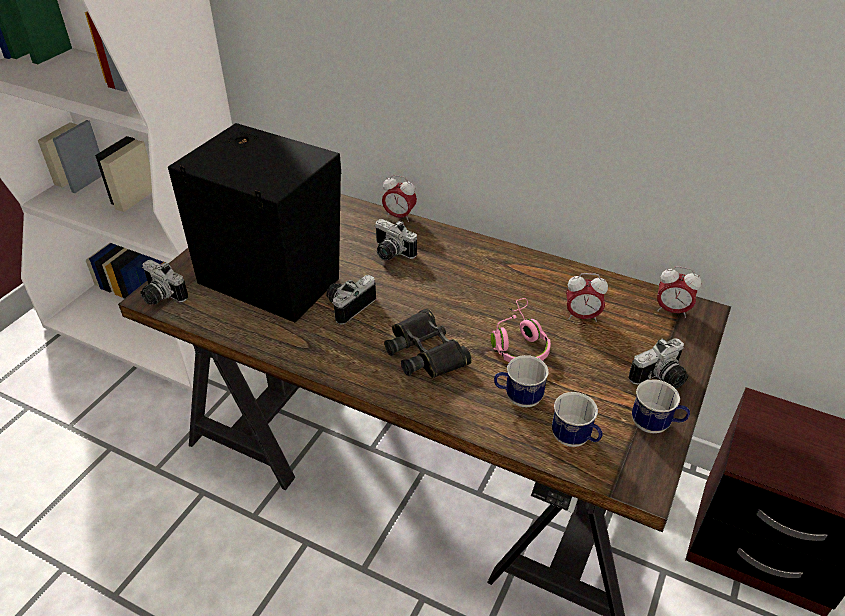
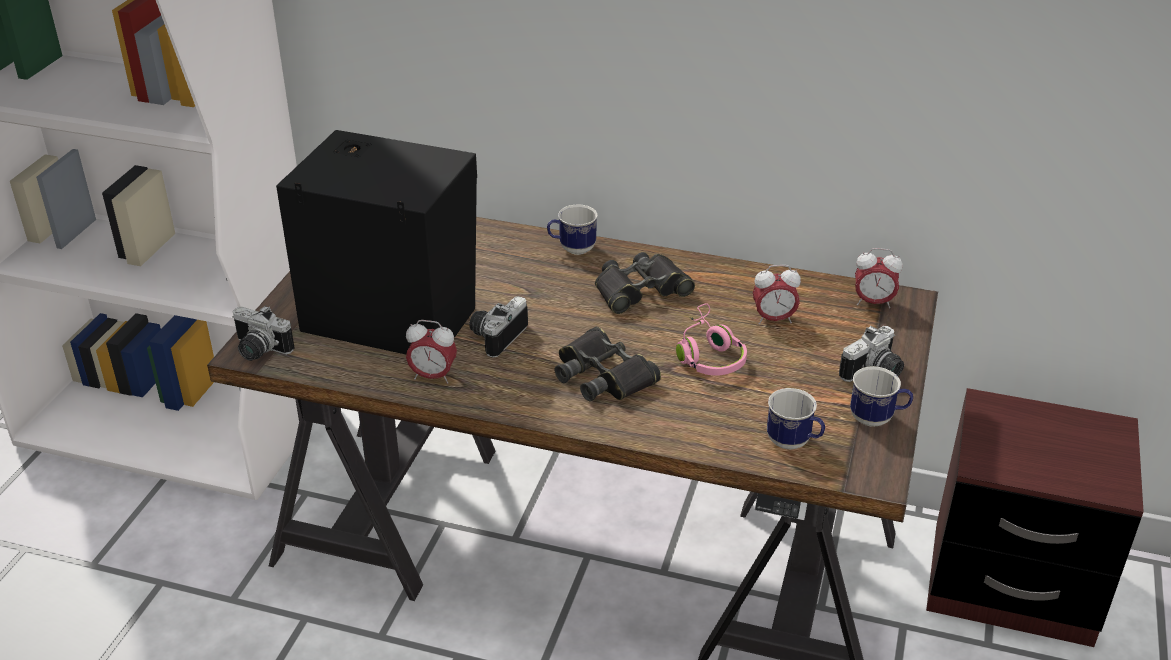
camera: 10 degrees left, 5 degrees down
(390, 253) = (529, 274): camera -> none
(399, 216) = (527, 231): alarm clock -> alarm clock (433, 376)
(476, 277) = (640, 290): none -> black binoculars
(518, 398) = (721, 410): mug -> mug (572, 249)

